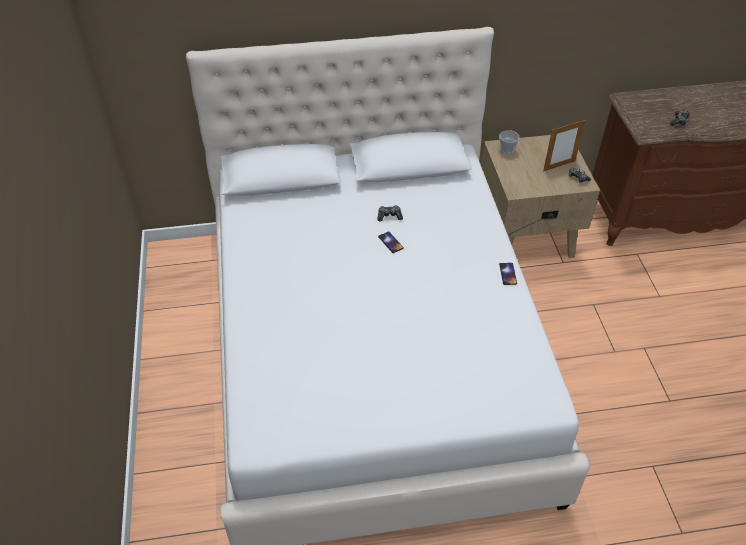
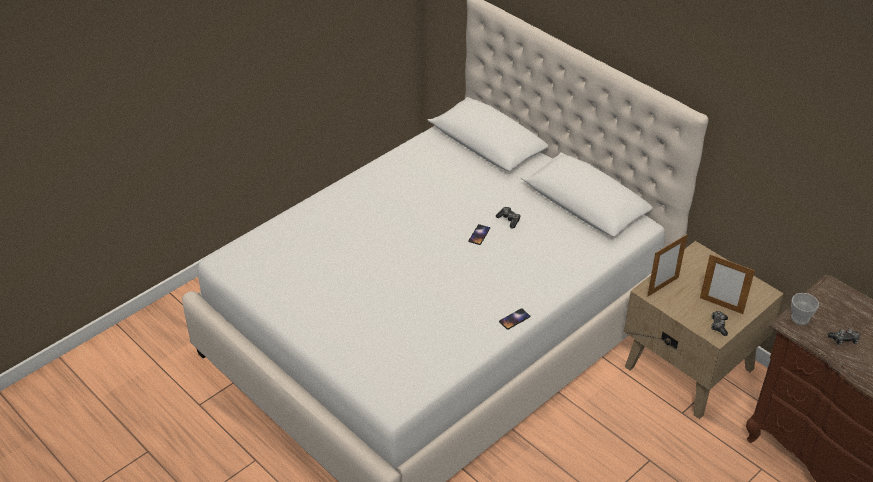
camera: 55 degrees right, 5 degrees down
(507, 150) = (700, 261): cup -> cup (800, 318)
(517, 182) = (663, 286): none -> picture frame

